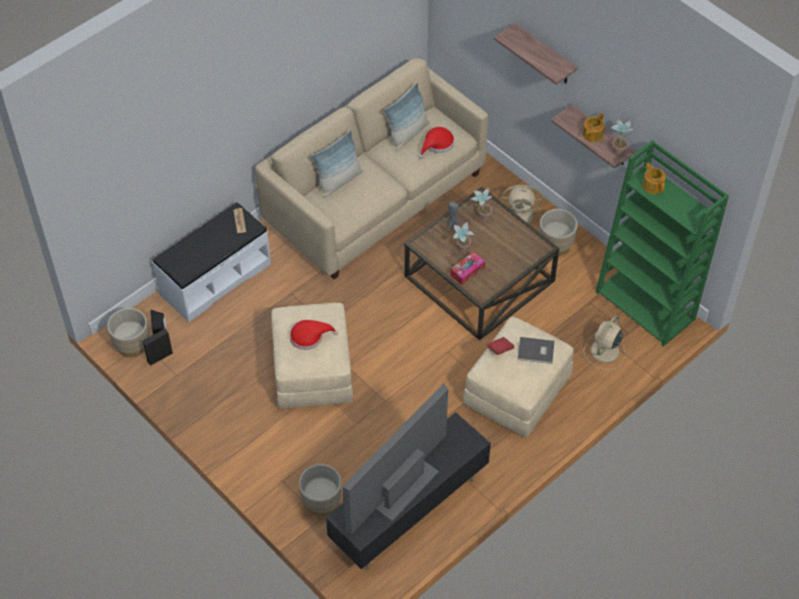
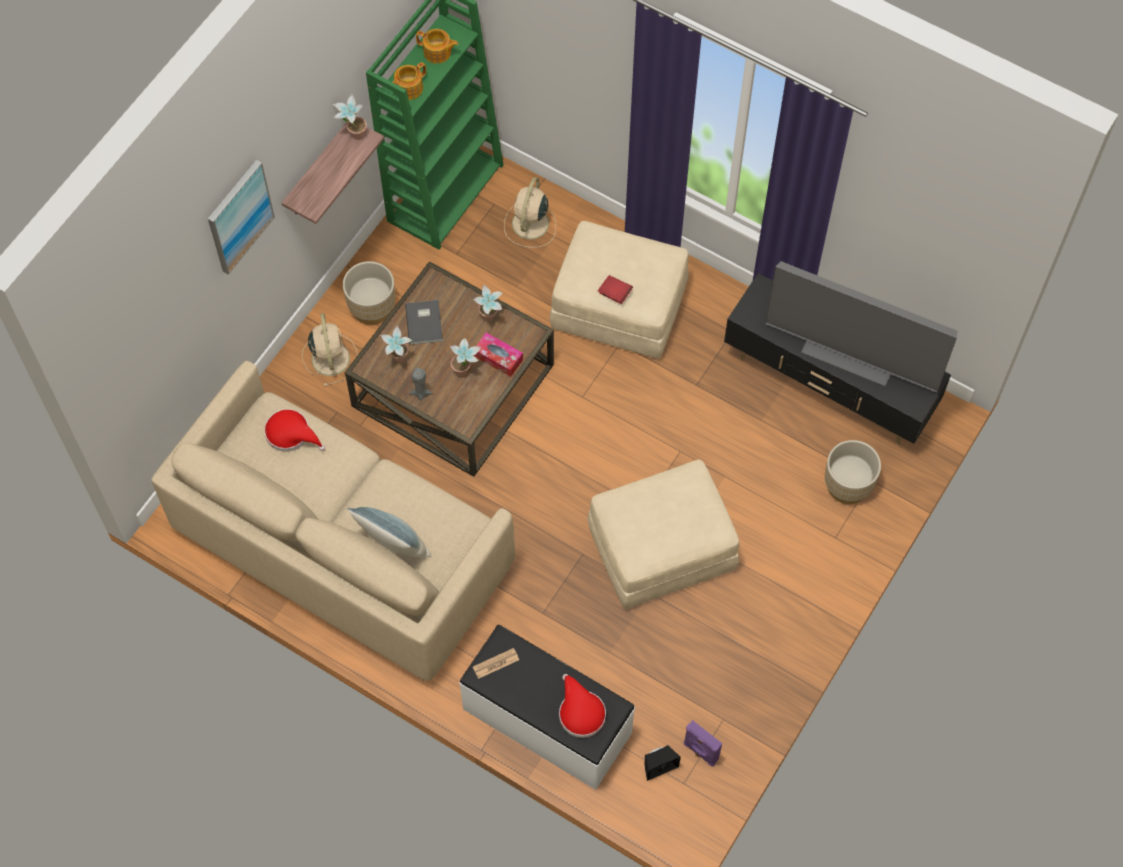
camera: 105 degrees left, 10 degrees up
(132, 344) = (692, 796): beige planter -> none
(159, 356) = (700, 752): black speaker -> purple speaker
(309, 336) = (664, 517): red hat -> red hat (580, 711)
(408, 134) = (279, 477): pillow -> none
(500, 273) = (489, 320): none -> potted plant
(536, 352) = (606, 253): grey book -> grey book (425, 322)
(544, 55) = (239, 216): shelf -> picture
(592, 134) = (333, 169): teapot -> teapot (438, 53)
(604, 351) = (530, 225): beige fan -> beige fan turned 90 degrees clockwise

